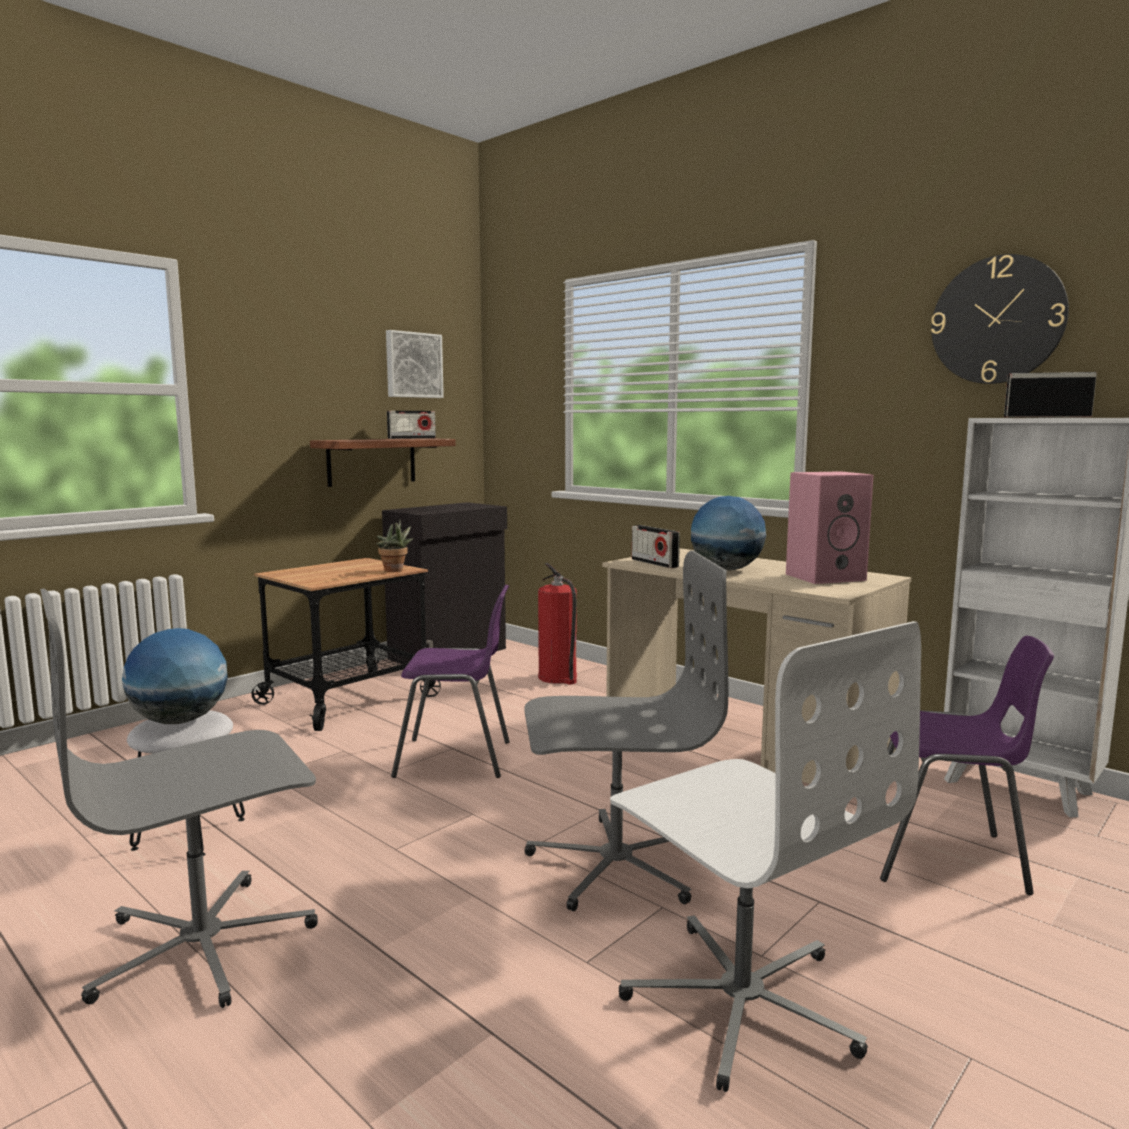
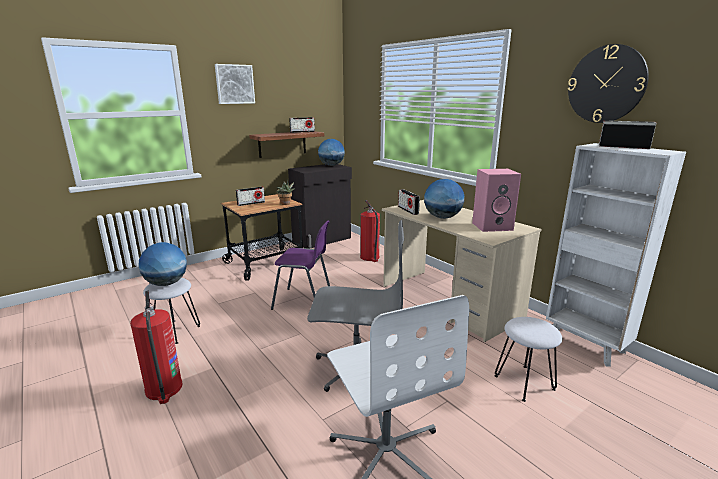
camera: 10 degrees right, 10 degrees up
(203, 945) = (163, 389): grey office chair -> fire extinguisher
(321, 572) = (251, 203): none -> radio
(413, 365) = (304, 92): picture -> picture (234, 84)
(465, 505) = (331, 165): none -> globe
(946, 857) = (524, 383): purple chair -> white stool

